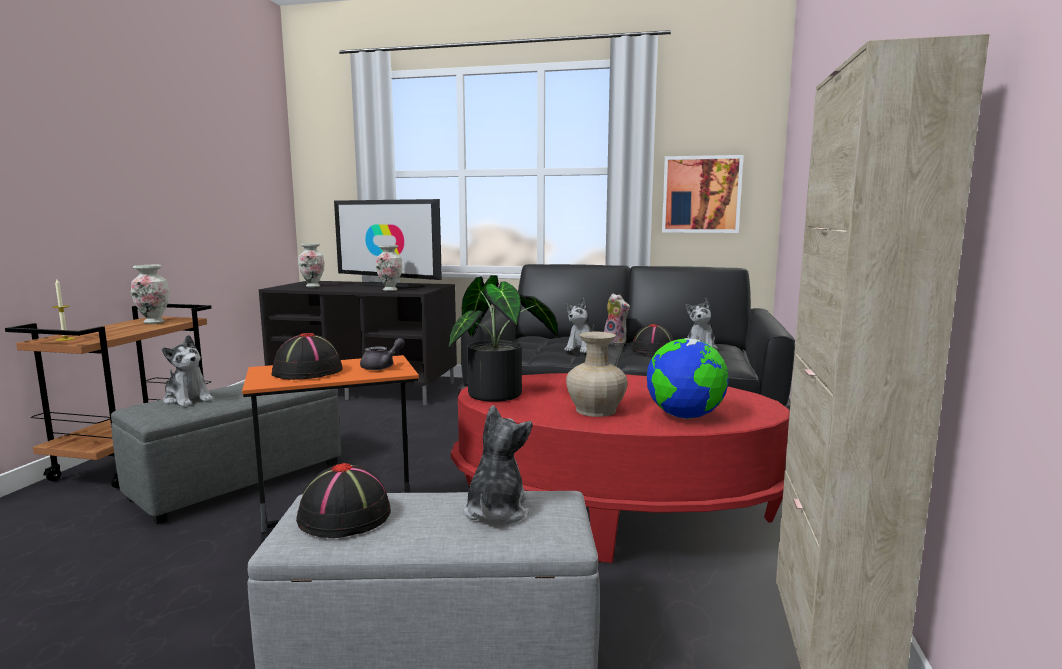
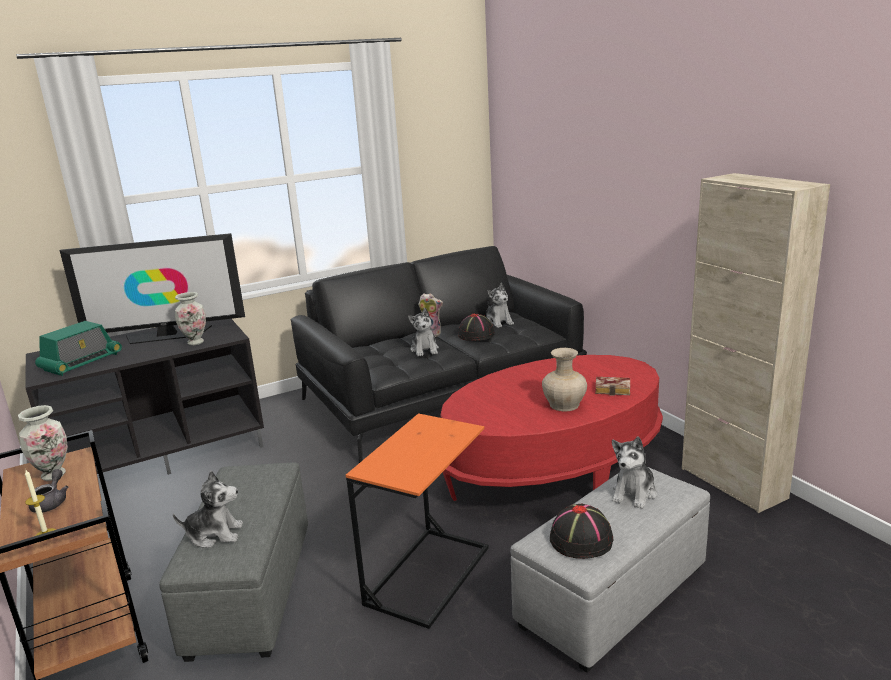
camera: 40 degrees left, 10 degrees up
(307, 372) = (409, 458): black hat -> none
(313, 286) = (81, 362): vase -> radio
(382, 367) = (442, 430): grey teapot -> grey teapot (51, 502)
(496, 510) = (634, 493): plush toy -> plush toy turned 120 degrees counterclockwise
(502, 394) = (485, 416): potted plant -> none
(685, 417) = (614, 389): globe -> book
(701, 194) = (434, 183): picture -> none

